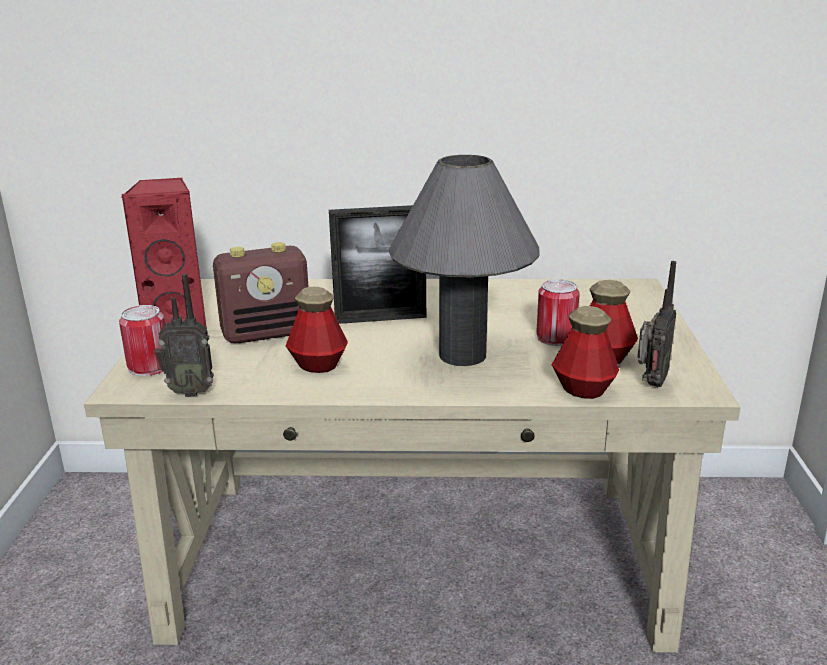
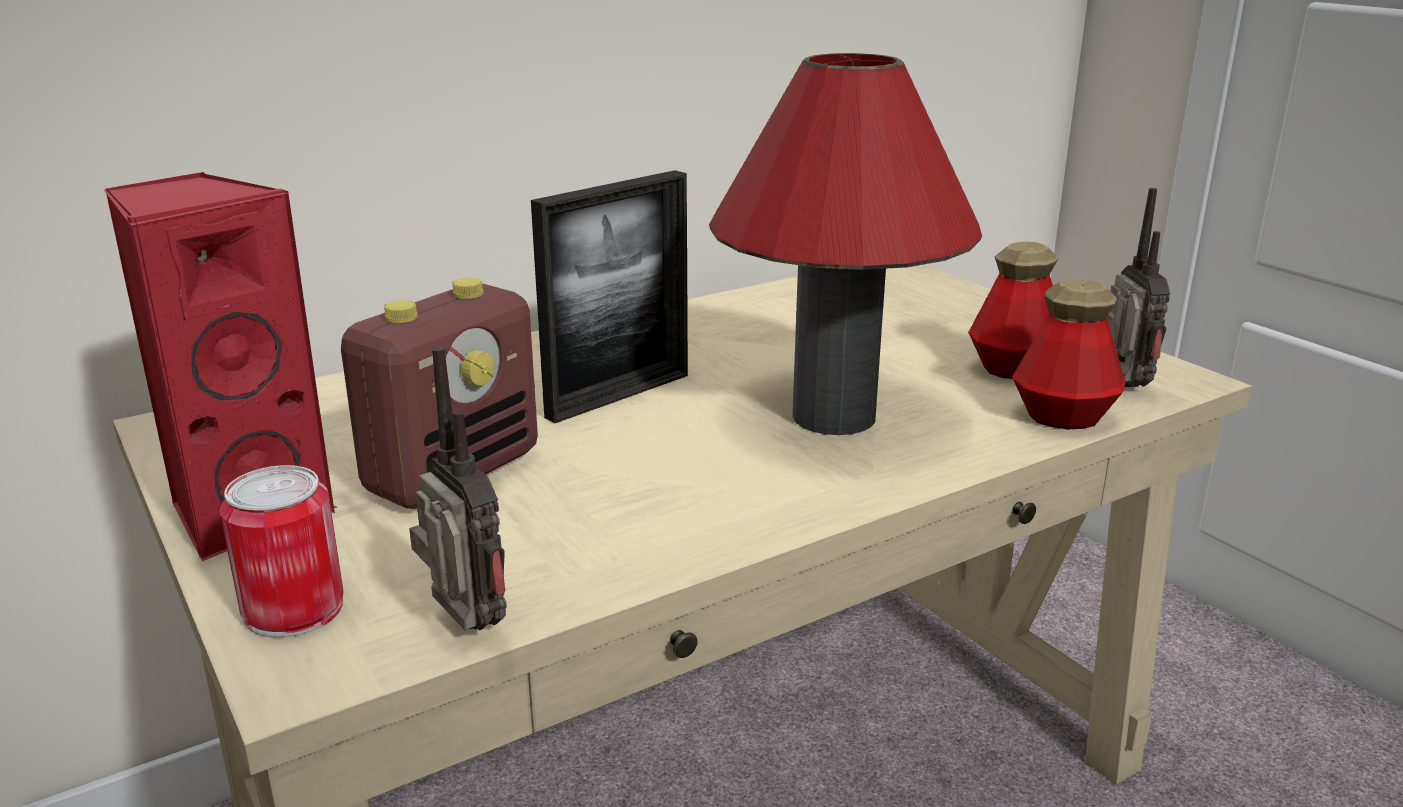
camera: 35 degrees left, 0 degrees up
(190, 392) = (464, 628): radio -> radio turned 90 degrees counterclockwise
(318, 365) = (635, 499): bottle -> none
(462, 355) = (833, 417): grey table lamp -> red table lamp
(556, 337) = (912, 357): can -> none

